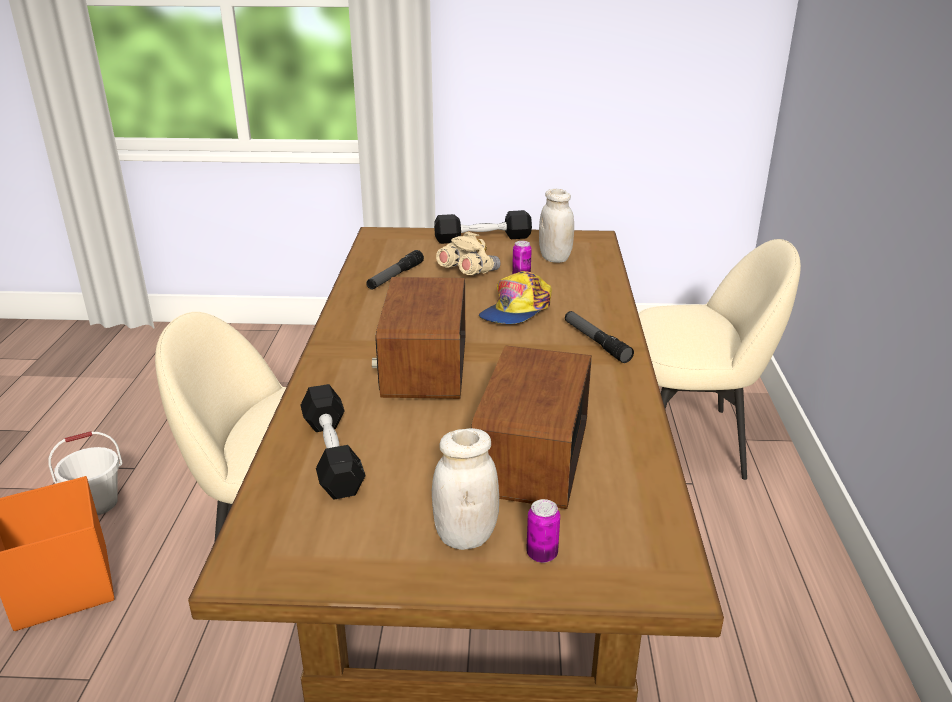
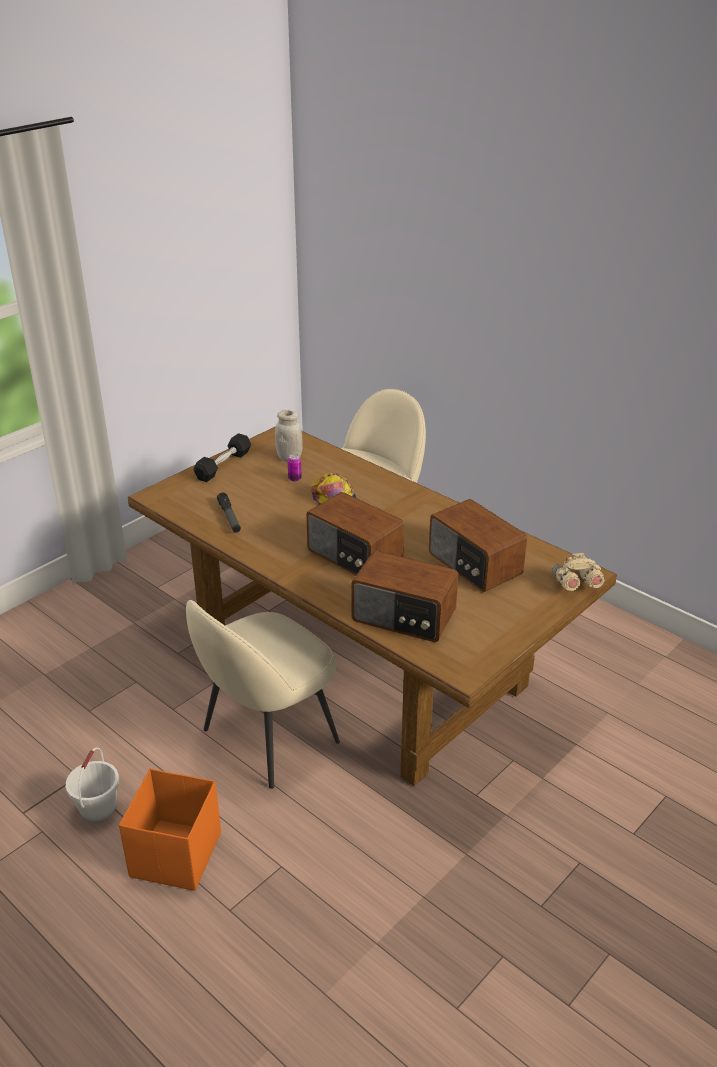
camera: 50 degrees left, 5 degrees up
(332, 455) = (403, 617): black dumbbell -> radio
(465, 536) = (510, 607): white jar -> none
(468, 272) = (263, 492): beige binoculars -> beige binoculars (575, 585)
(542, 554) = (542, 594): can -> none
(596, 342) = (400, 496): flashlight -> none

